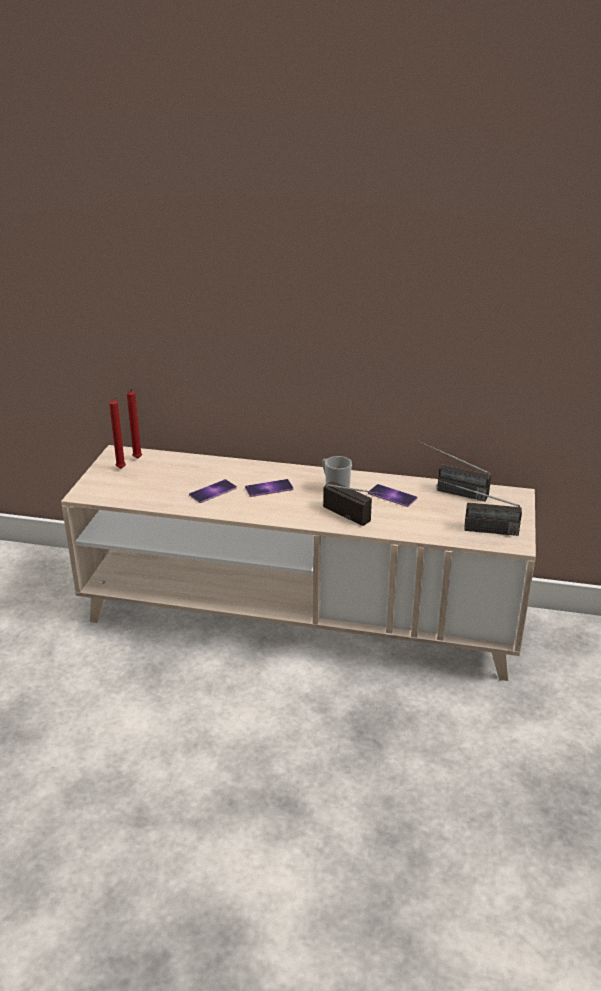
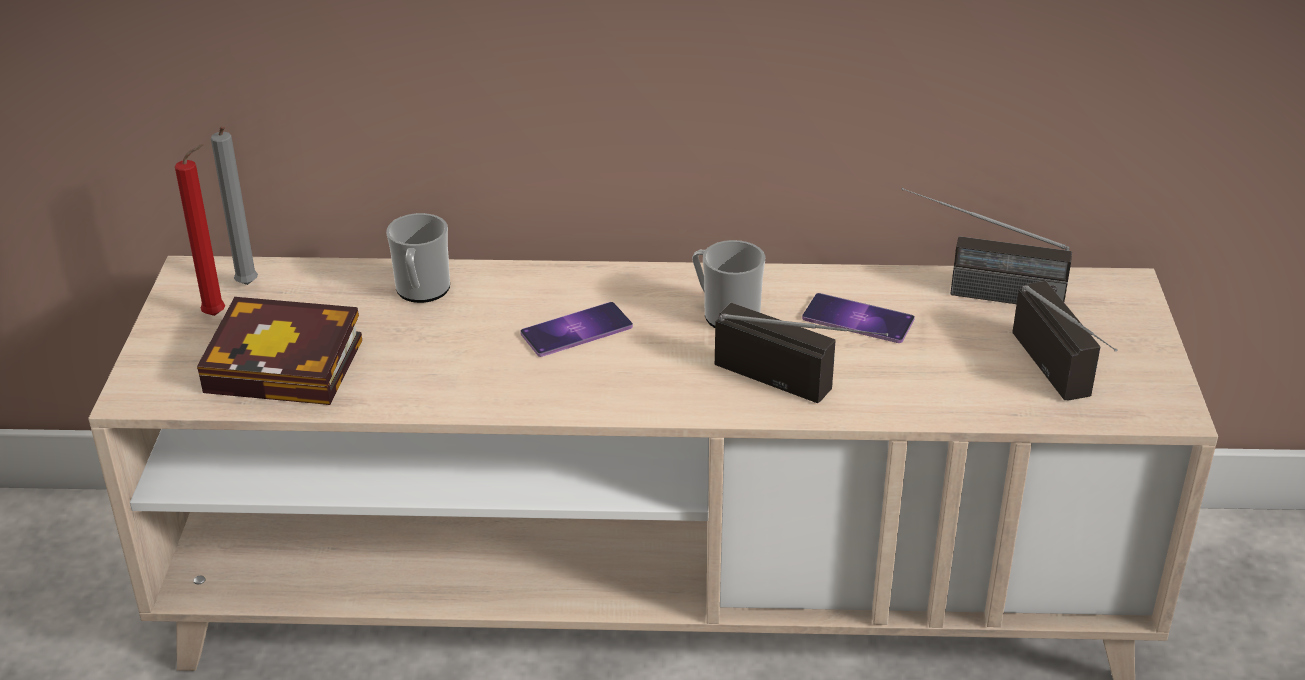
camera: 10 degrees left, 5 degrees up
(137, 459) = (247, 287): red candle -> grey candle
(147, 490) = (292, 365): none -> book
(208, 467) = (421, 291): none -> mug
(213, 491) = (449, 352): phone -> none
(476, 529) = (1068, 382): radio -> radio turned 105 degrees counterclockwise

